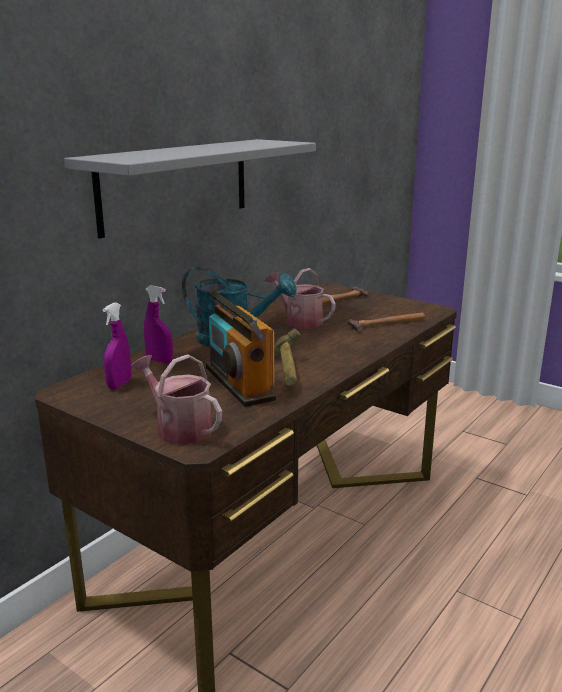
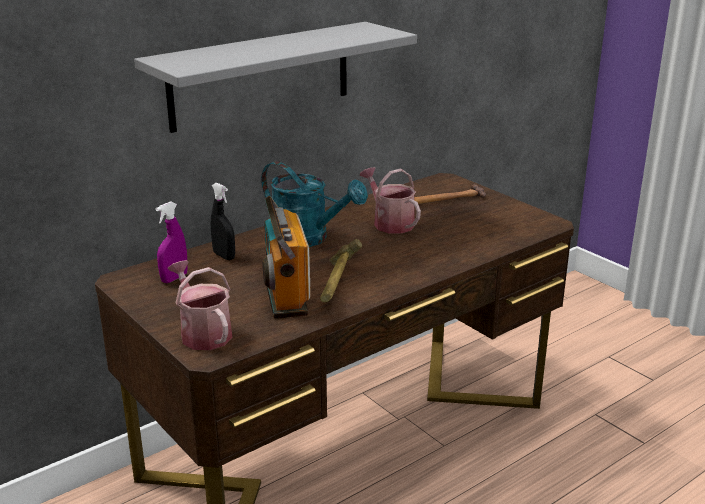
camera: 15 degrees right, 5 degrees up
(159, 361) = (224, 256): purple spray bottle -> black spray bottle
(387, 324) = (482, 237): hammer -> none

